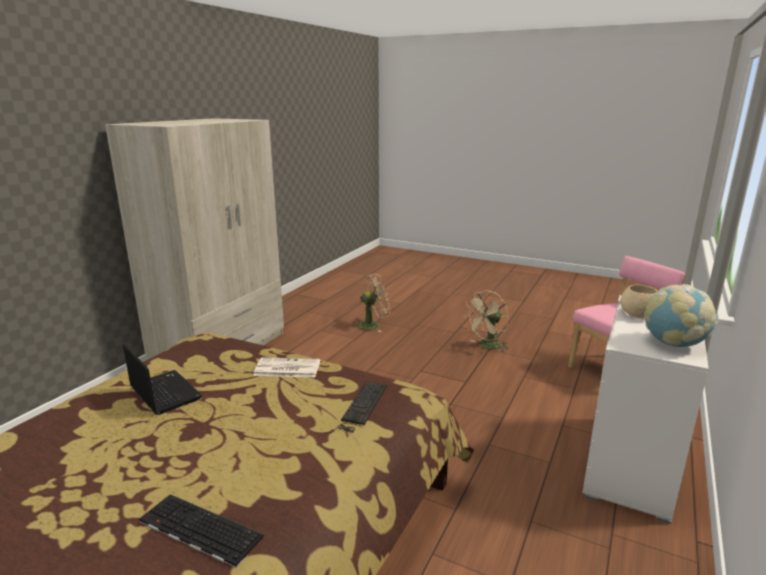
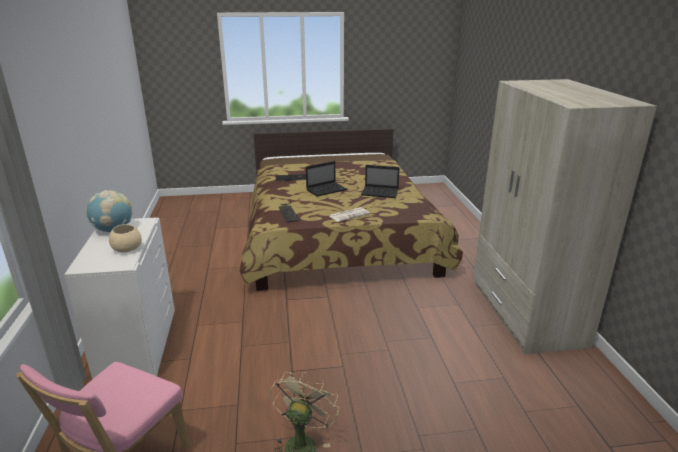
camera: 145 degrees right, 5 degrees up
(220, 440) = (327, 190): none -> laptop
(373, 325) = (469, 417): beige fan -> none

